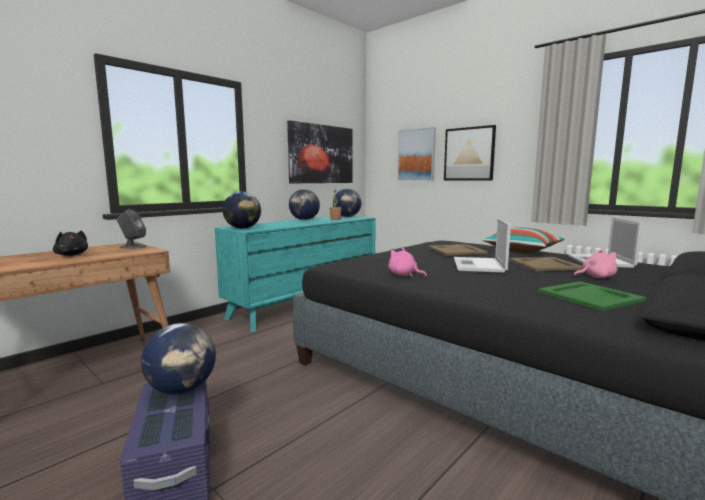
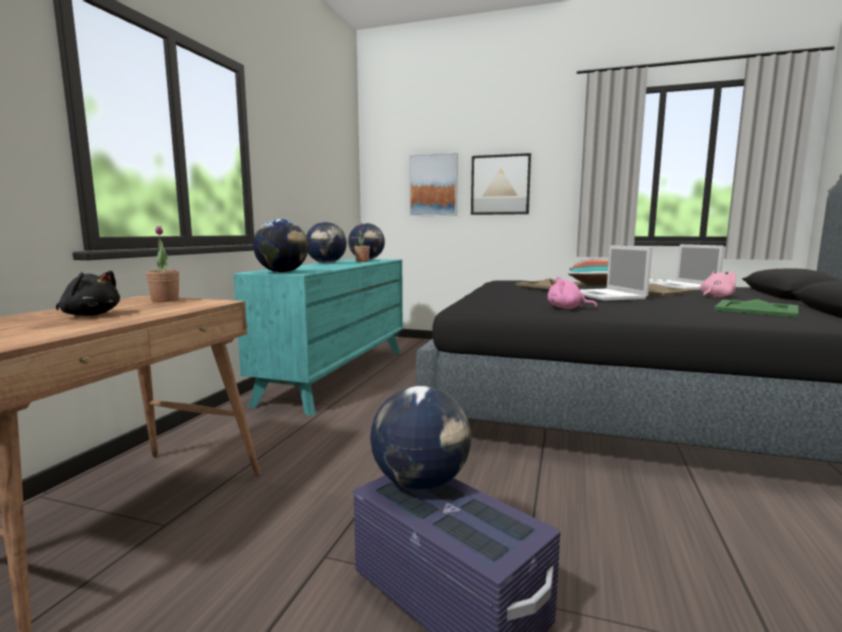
camera: 25 degrees left, 0 degrees up
(132, 247) = (165, 300): grey speaker -> potted plant
(321, 154) = (323, 179): picture -> none

